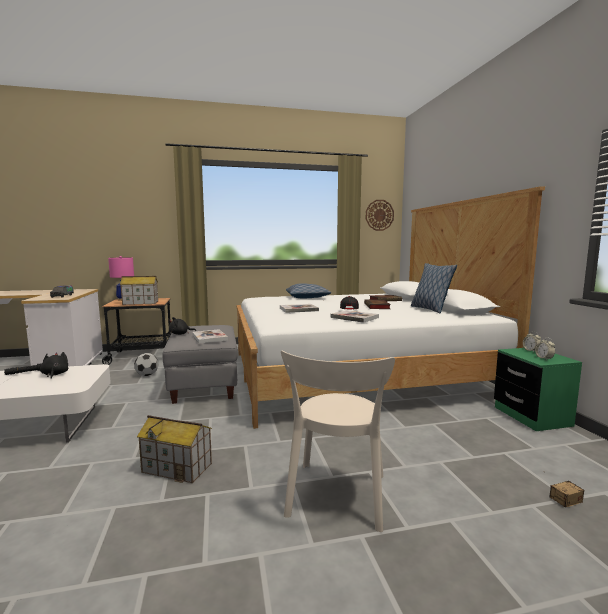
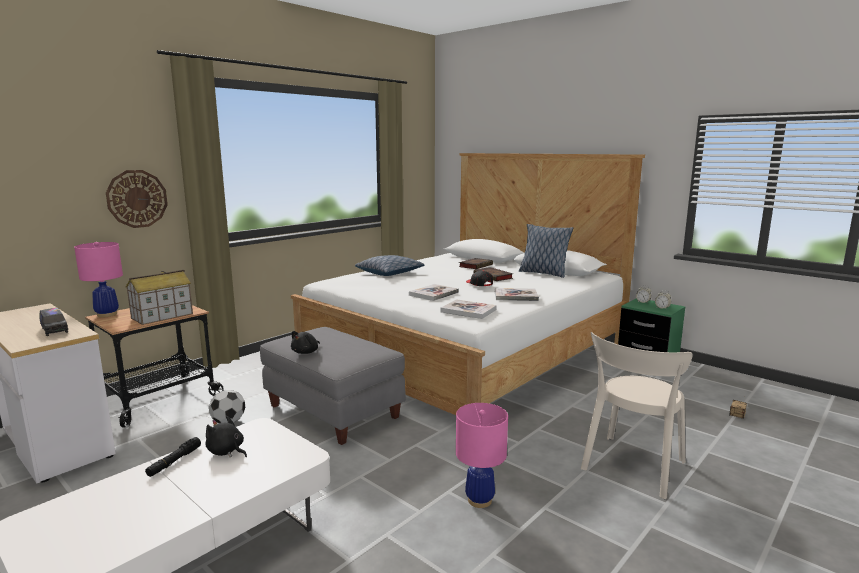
camera: 35 degrees left, 5 degrees up
(177, 467) = (479, 500): toy house -> pink table lamp
(209, 337) = (360, 349): book -> book (468, 311)
(336, 498) = (632, 468): beige chair -> beige chair turned 60 degrees clockwise
(379, 215) = (415, 156): wall clock -> wall clock (137, 198)

